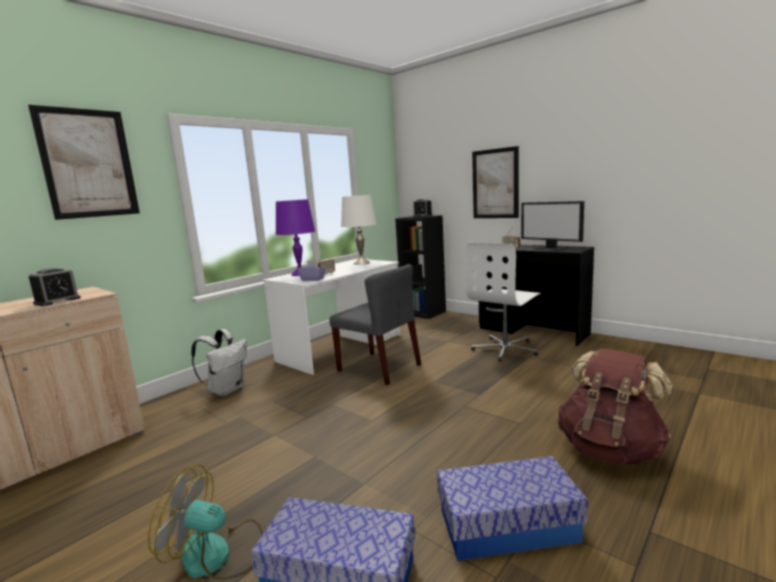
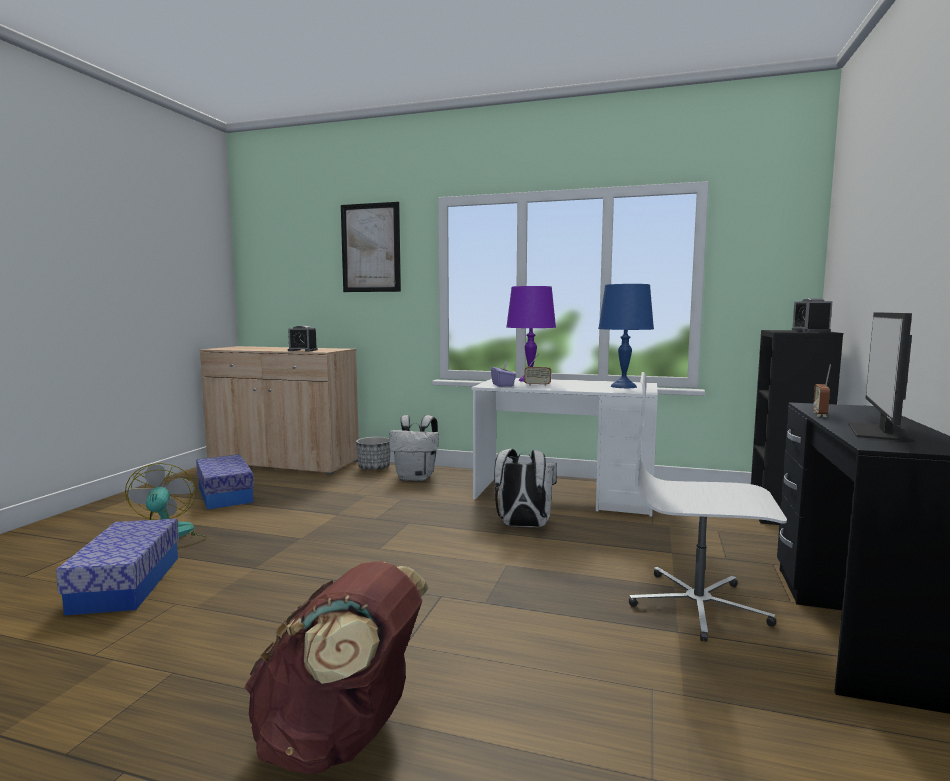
camera: 65 degrees right, 5 degrees down
(163, 407) = (374, 468): none -> planter
(361, 263) = (623, 386): white table lamp -> blue table lamp
(379, 368) = (523, 526): grey chair -> white backpack
(495, 184) = (903, 268): picture -> none
(507, 526) = (167, 654): storage box -> storage box (225, 495)

